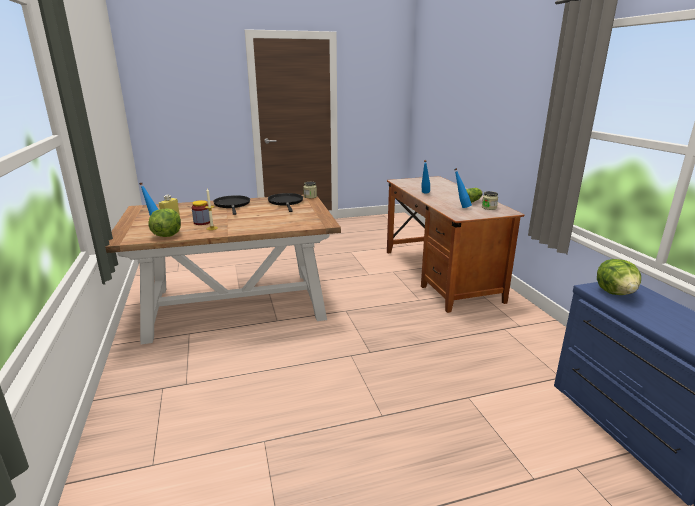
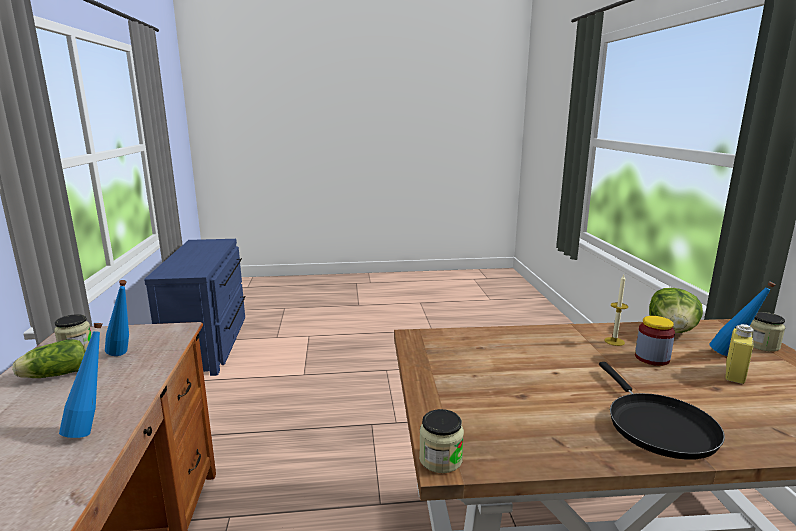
camera: 170 degrees left, 5 degrees down
(126, 231) = (762, 345): none -> jar
(286, 202) = (509, 426): black frying pan -> none
(616, 293) = (188, 269): lettuce -> none

